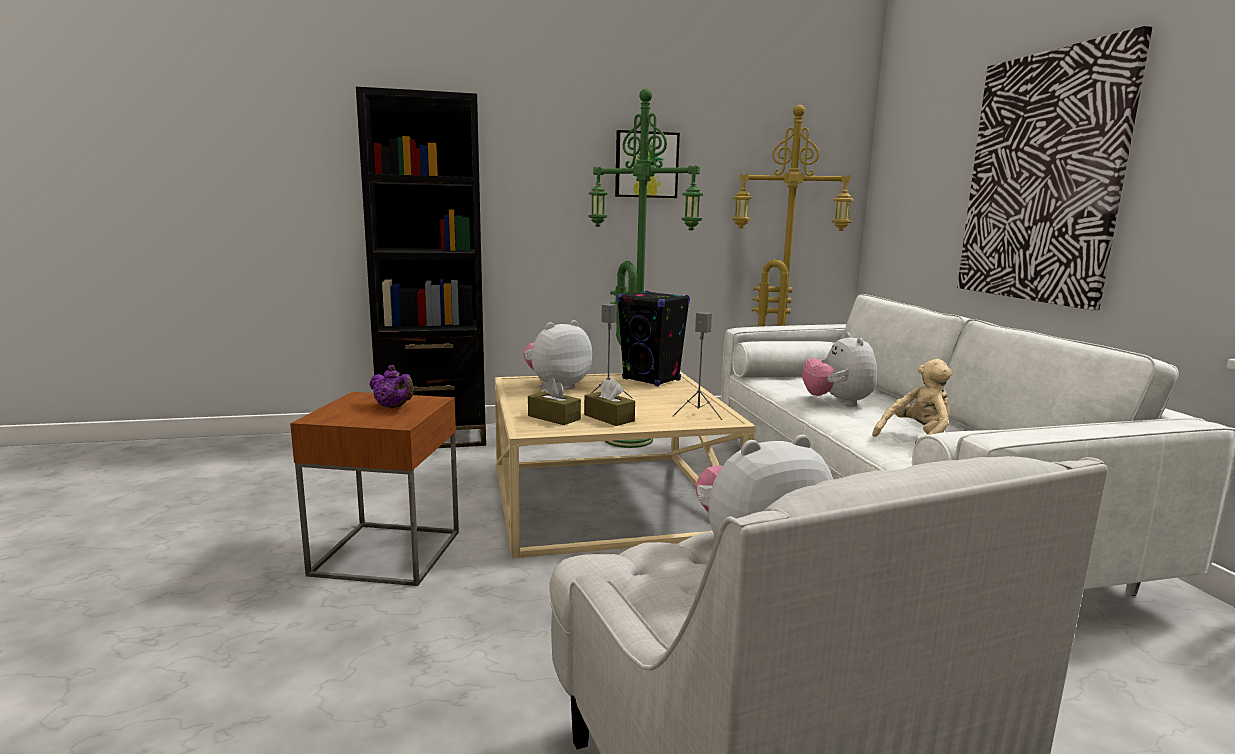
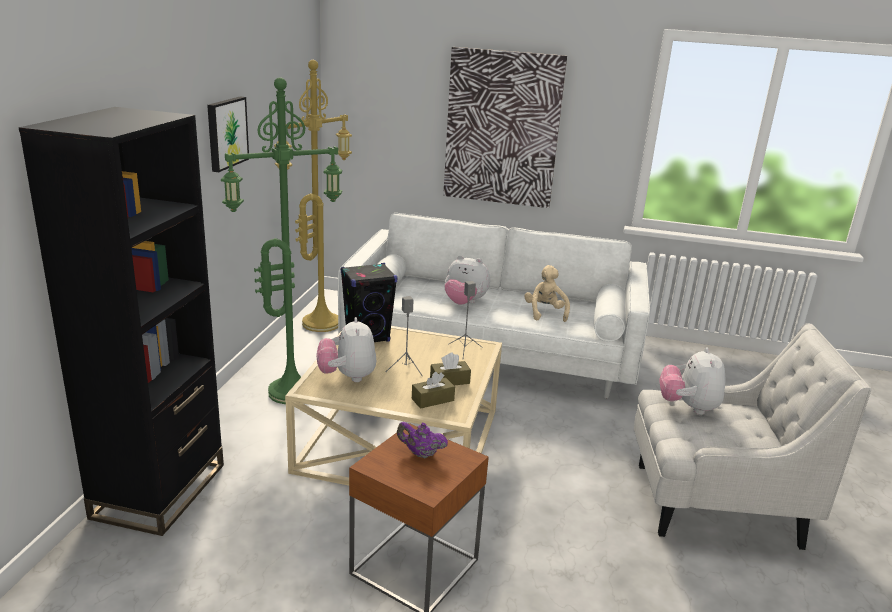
camera: 65 degrees left, 10 degrees up
(393, 407) = (421, 454): purple teapot -> purple teapot turned 135 degrees counterclockwise

